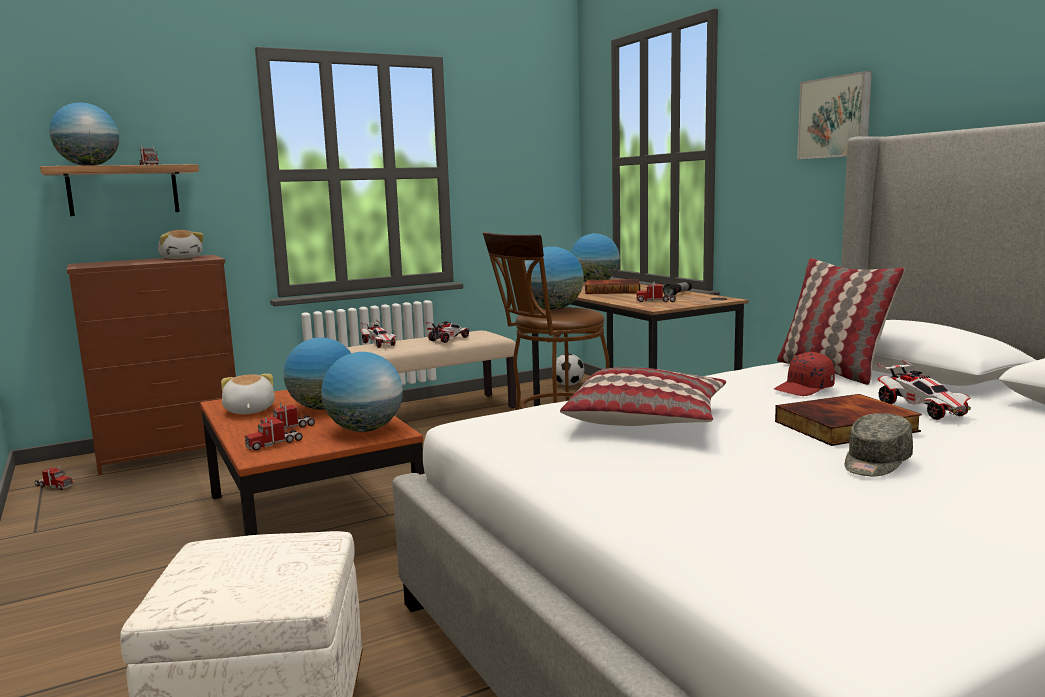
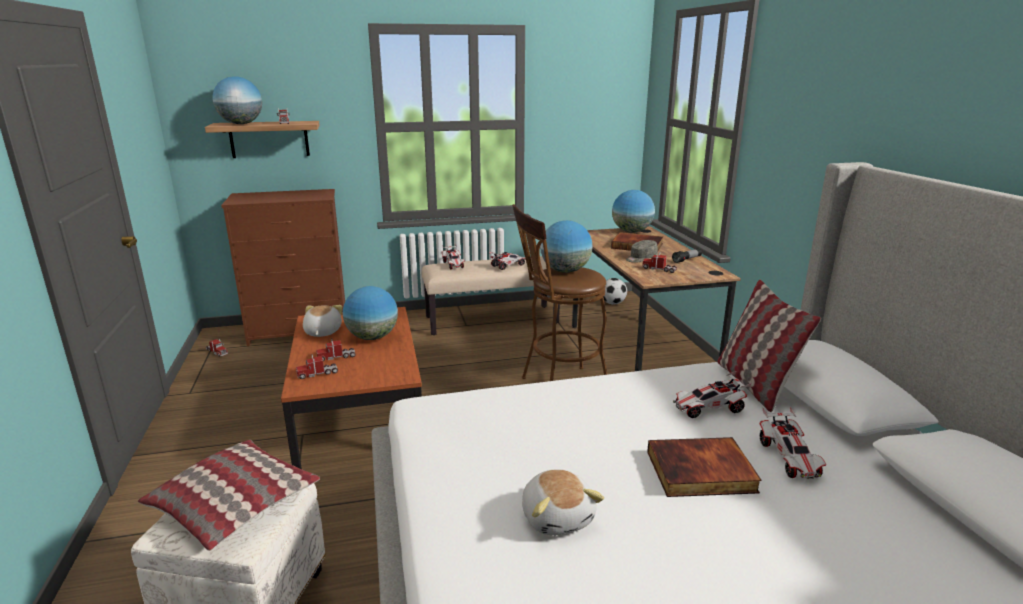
camera: 15 degrees right, 10 degrees up
(182, 258) = (307, 194): plush toy -> plush toy (558, 517)
(365, 430) = (385, 368): globe -> none
(647, 419) = (548, 428): pillow -> pillow (235, 505)
(804, 389) = (709, 409): red cap -> toy car
(835, 117) = (836, 130): picture -> none
(875, 463) = (685, 529): grey cap -> grey cap (641, 258)

